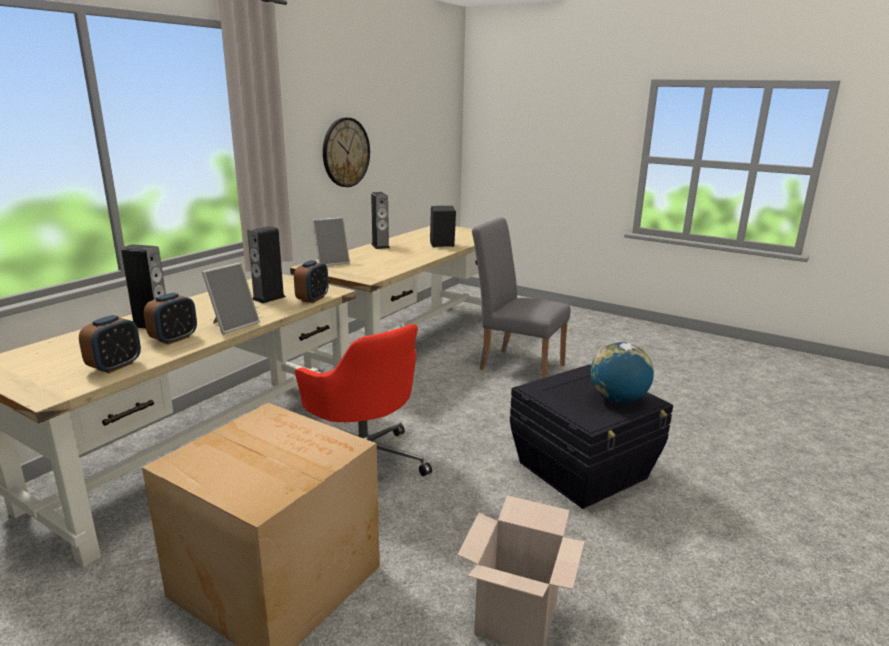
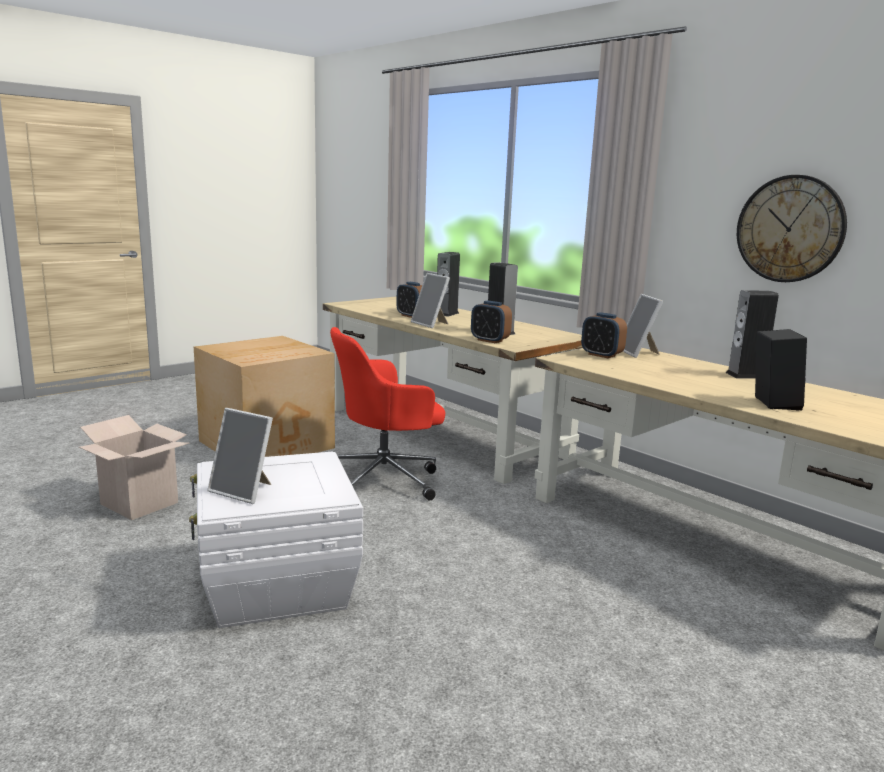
camera: 105 degrees right, 5 degrees down
(115, 366) = (372, 309): alarm clock -> alarm clock (601, 355)
(516, 364) = (622, 618): grey chair -> none
(584, 470) = (276, 586): black storage box -> white storage box
(618, 400) = (244, 491): globe -> picture frame

